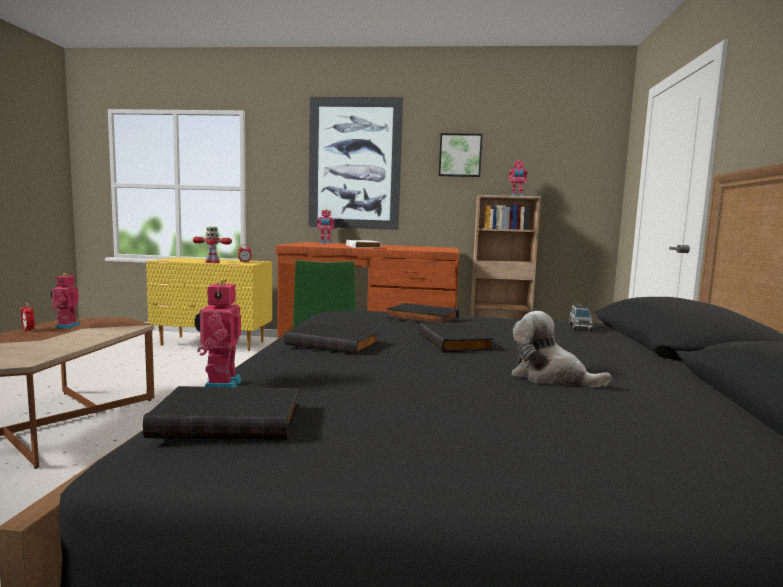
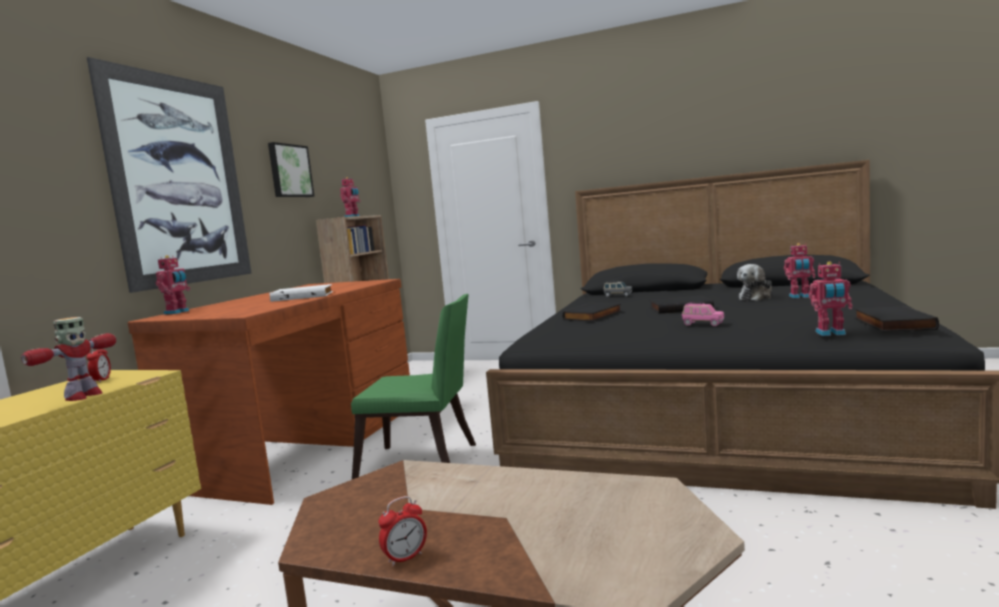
camera: 75 degrees left, 0 degrees up
(66, 326) = (379, 528): toy robot -> toy robot (800, 297)
(334, 343) = (702, 324): black book -> pink toy car

